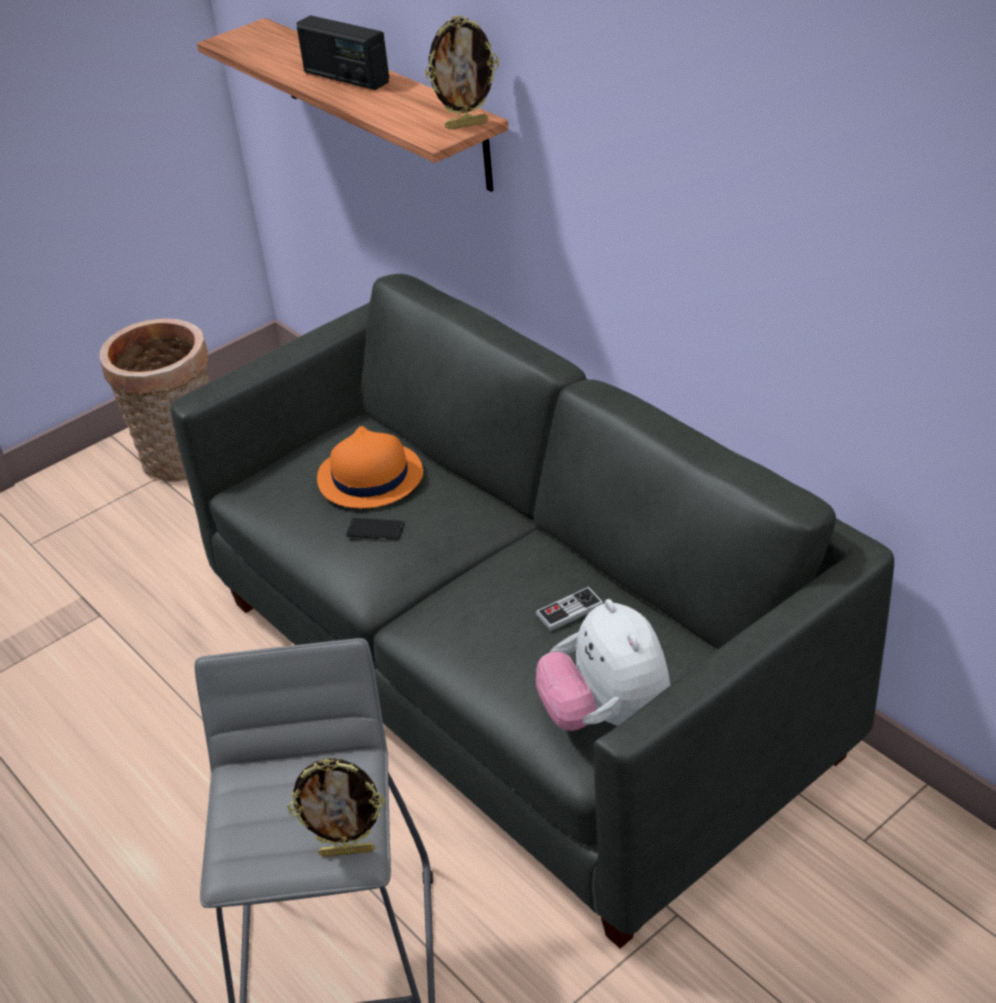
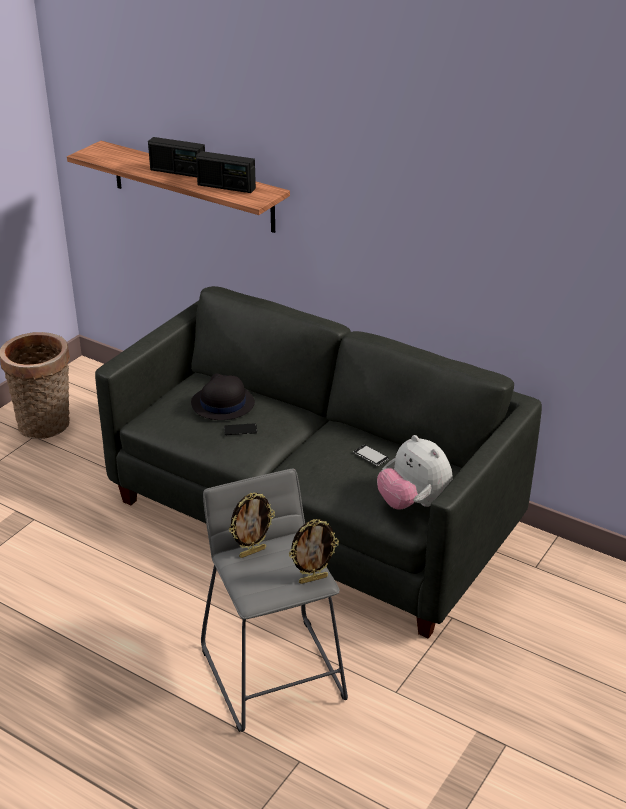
camera: 20 degrees left, 5 degrees down
(369, 477) = (222, 403): orange hat -> black hat
(405, 108) = (226, 187): none -> radio
(467, 124) = (268, 194): picture frame -> picture frame (252, 552)
(569, 610) = (370, 456): game controller -> phone

